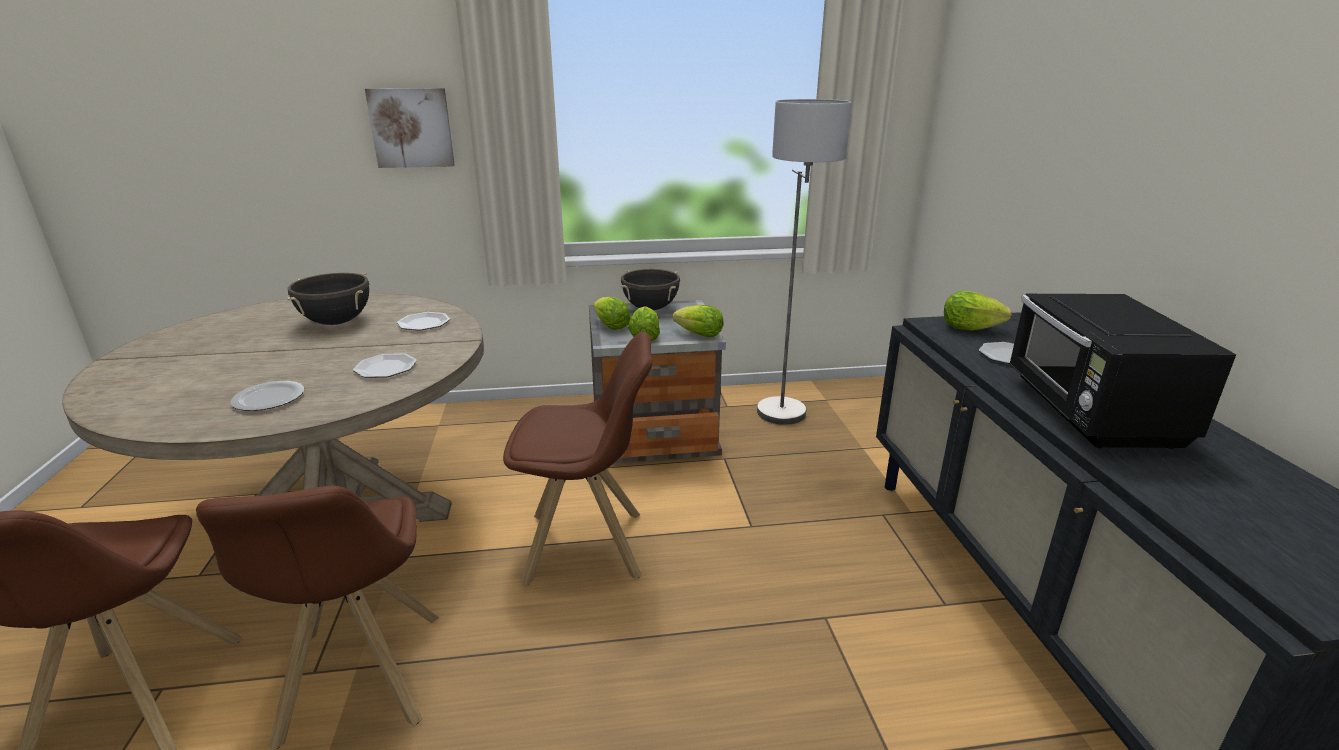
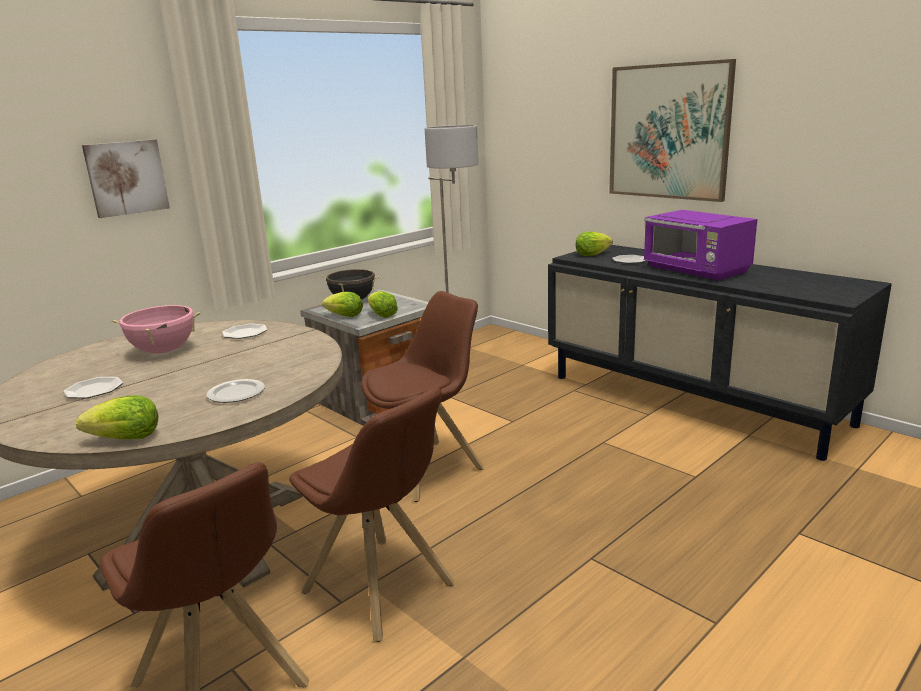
camera: 35 degrees left, 5 degrees down
(337, 322) = (164, 351): black cooking pot -> pink cooking pot
(386, 368) = (284, 357): plate -> plate (94, 390)
(699, 335) = (416, 305): lettuce -> lettuce (126, 439)
(1091, 413) = (696, 271): black microwave -> purple microwave
(1159, 146) = (668, 132): none -> picture

